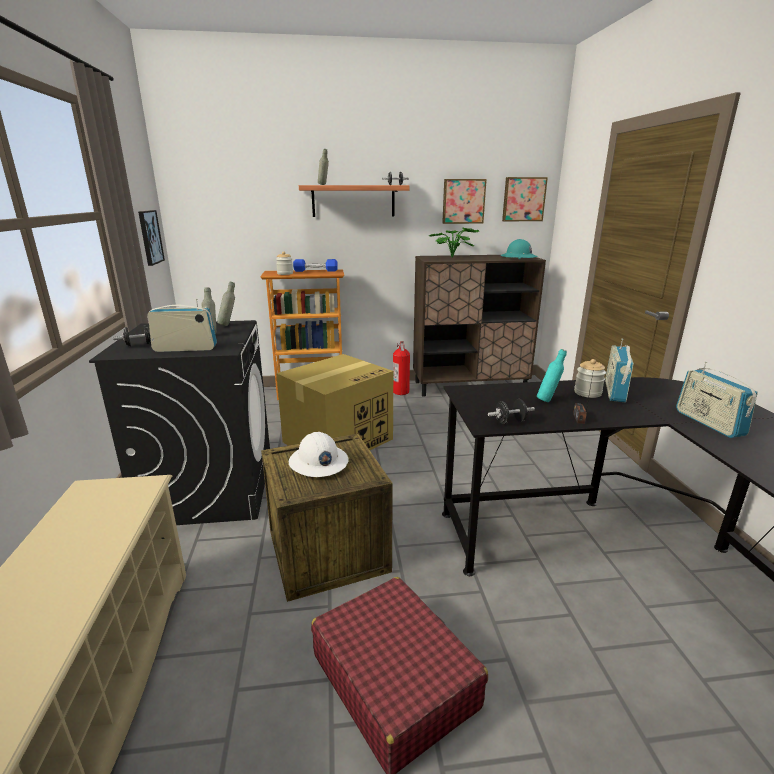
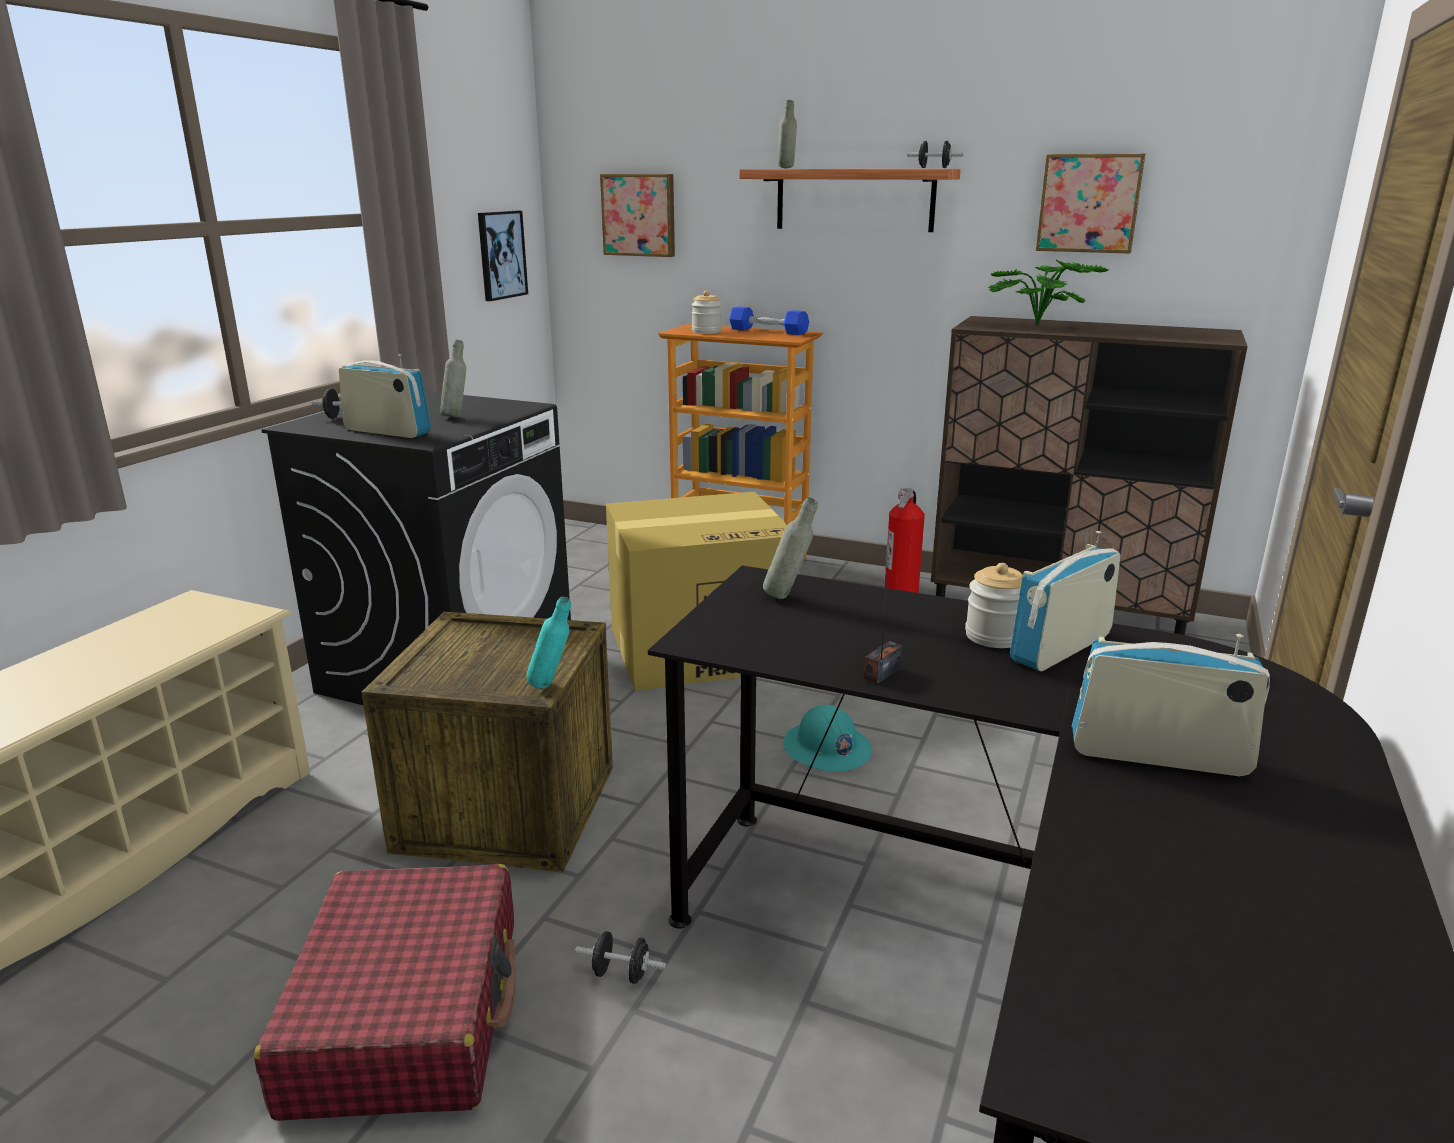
camera: 30 degrees right, 0 degrees up
(228, 325) = (504, 406): grey bottle -> grey bottle (788, 596)
(318, 462) = (491, 648): white hard hat -> none
(510, 421) = (744, 646): black dumbbell -> black dumbbell (621, 974)
(518, 257) = (1193, 335): turquoise hard hat -> turquoise hard hat (826, 749)
(523, 199) = (1243, 200): picture -> picture (639, 215)
(548, 400) = (885, 630): turquoise bottle -> turquoise bottle (552, 686)
(708, 423) = (1158, 755): radio -> radio turned 90 degrees clockwise

